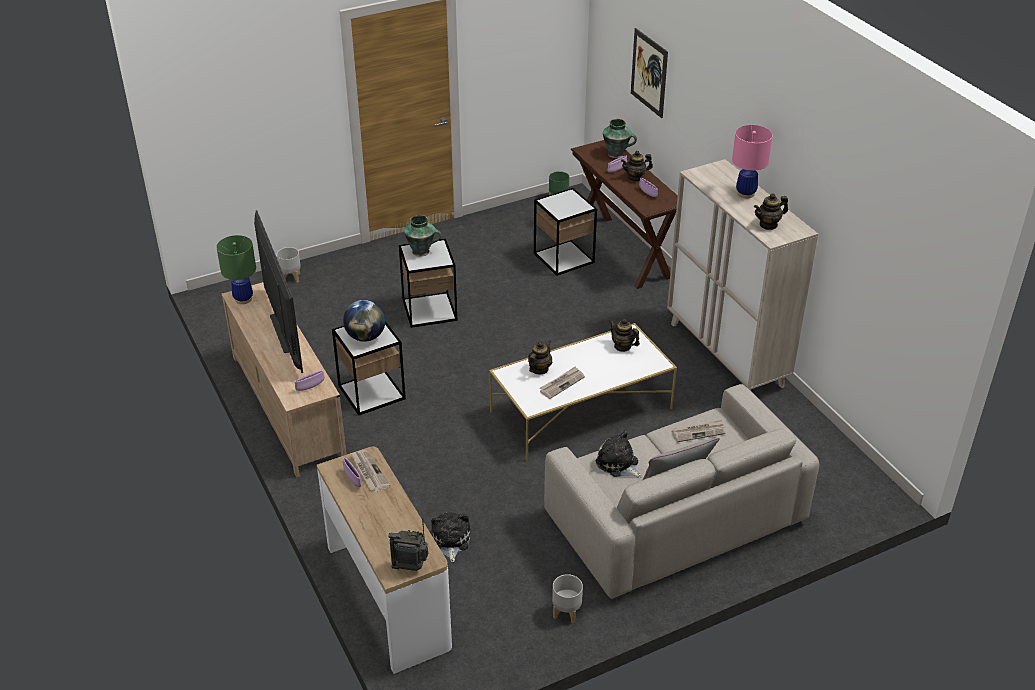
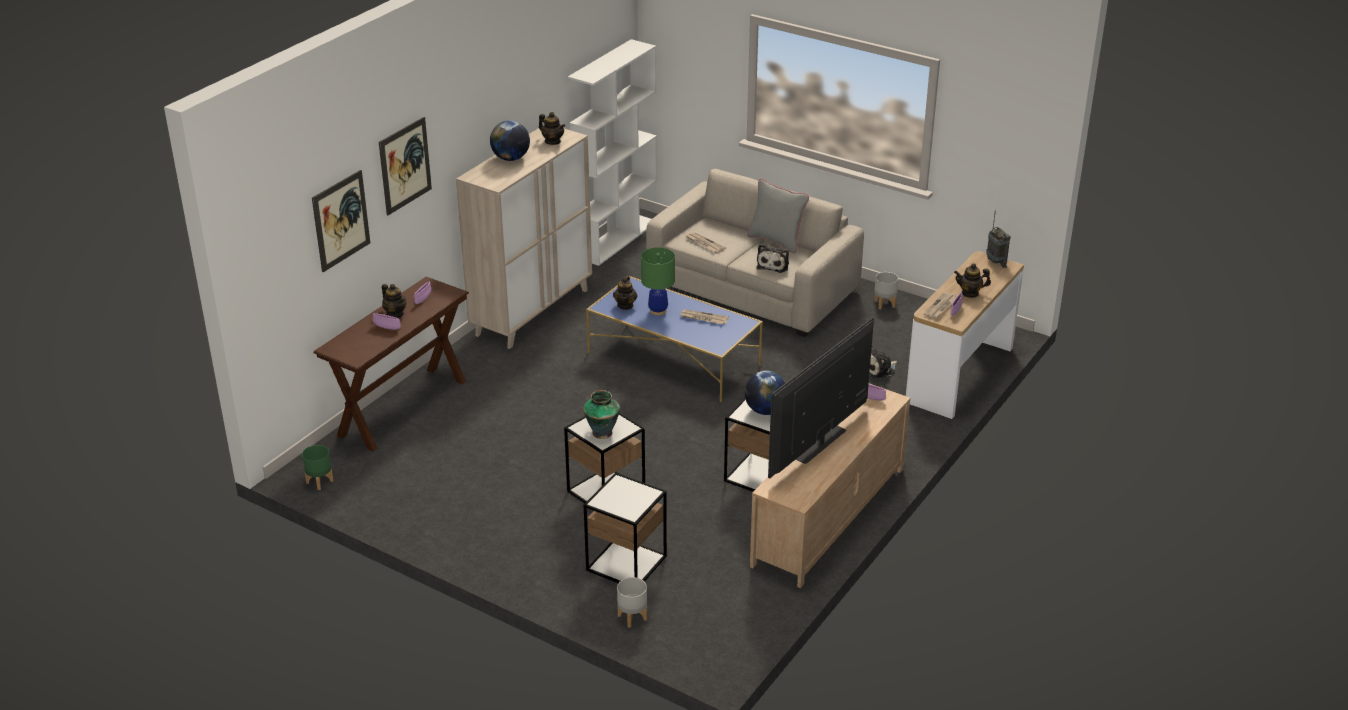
camera: 120 degrees left, 5 degrees down
(243, 299) = (798, 493): green table lamp -> green table lamp (658, 311)
(539, 369) = (696, 334): teapot -> teapot (970, 293)
(563, 258) = (442, 440): side table -> side table (626, 563)
(580, 410) = (674, 359): white coffee table -> blue coffee table
(616, 154) = (352, 337): vase -> none
(697, 94) = (405, 165): none -> picture
(746, 193) = (510, 158): pink table lamp -> globe
(847, 457) = (616, 239): none -> white bookcase

